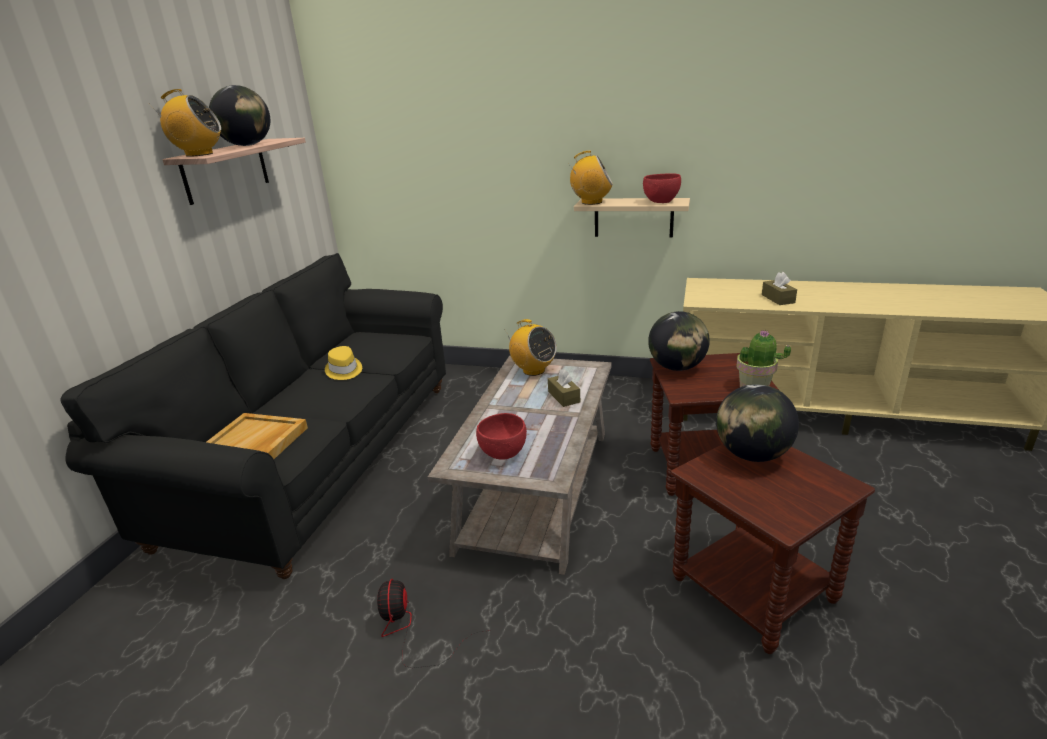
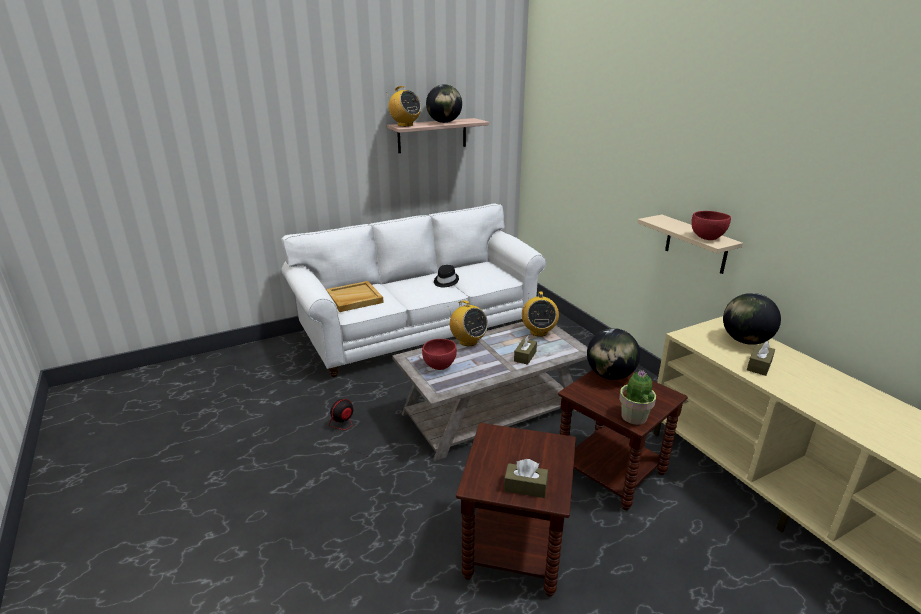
camera: 45 degrees right, 0 degrees up
(320, 457) = (419, 330): black sofa -> white sofa
(344, 370) = (445, 281): yellow hat -> black hat
(591, 202) = (657, 220): radio -> radio (468, 341)
(752, 455) = (539, 447): globe -> globe (745, 341)
(812, 493) = (525, 487): none -> brown tissue box

